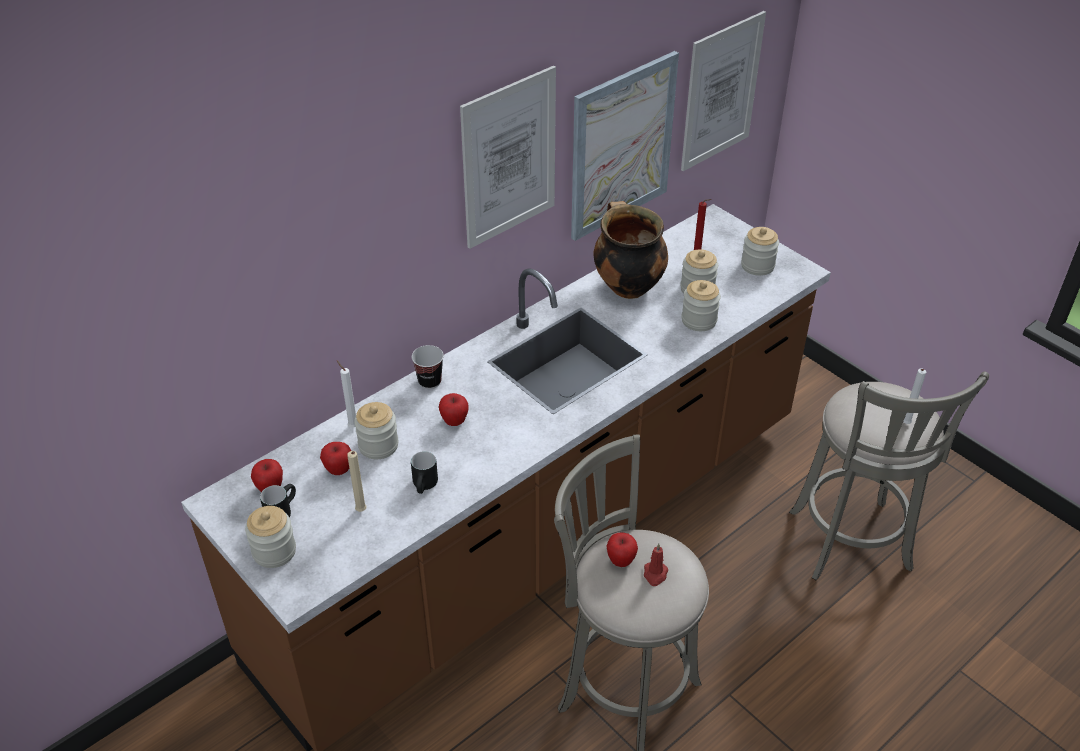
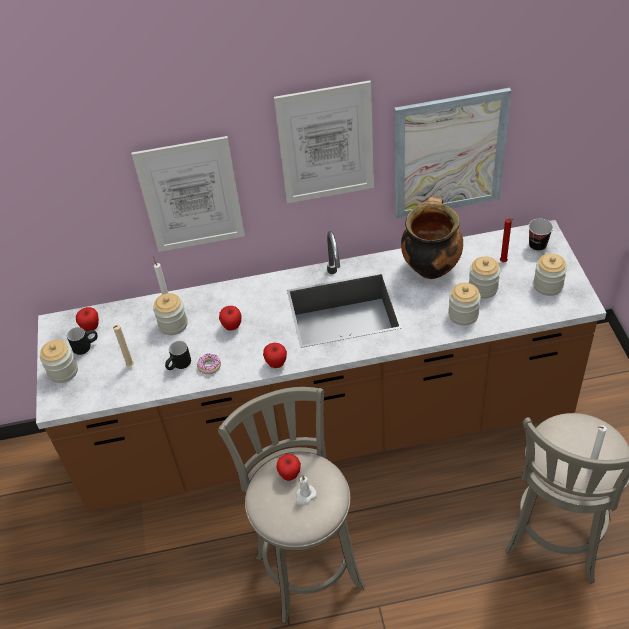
camera: 35 degrees right, 5 degrees up
(338, 470) = (138, 331): apple -> apple (276, 363)
(429, 381) = (238, 290): cup -> cup (537, 245)
(462, 473) = (209, 366): none -> donut
(655, 574) = (305, 496): red candle -> white candle
(721, 92) = (568, 129): picture -> picture (191, 195)

